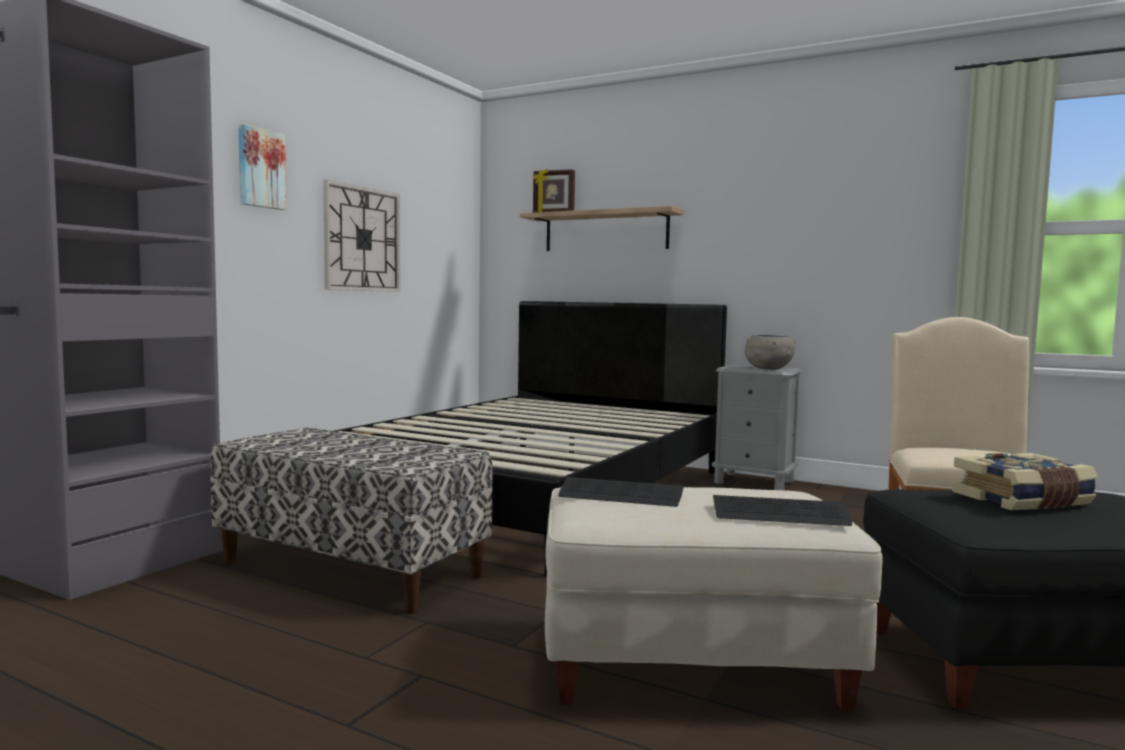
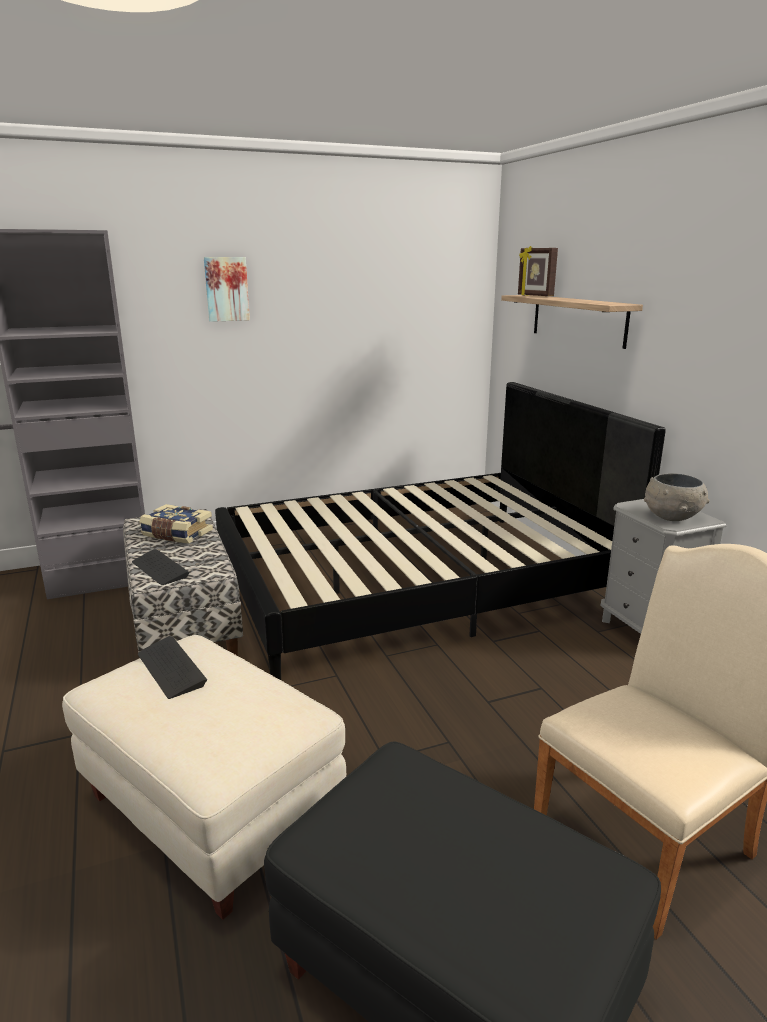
camera: 40 degrees right, 15 degrees up
(362, 239) = (336, 332): wall clock -> none
(780, 514) = (202, 742): keyboard -> keyboard (160, 569)
(1023, 501) = (445, 835): book -> book (176, 534)

